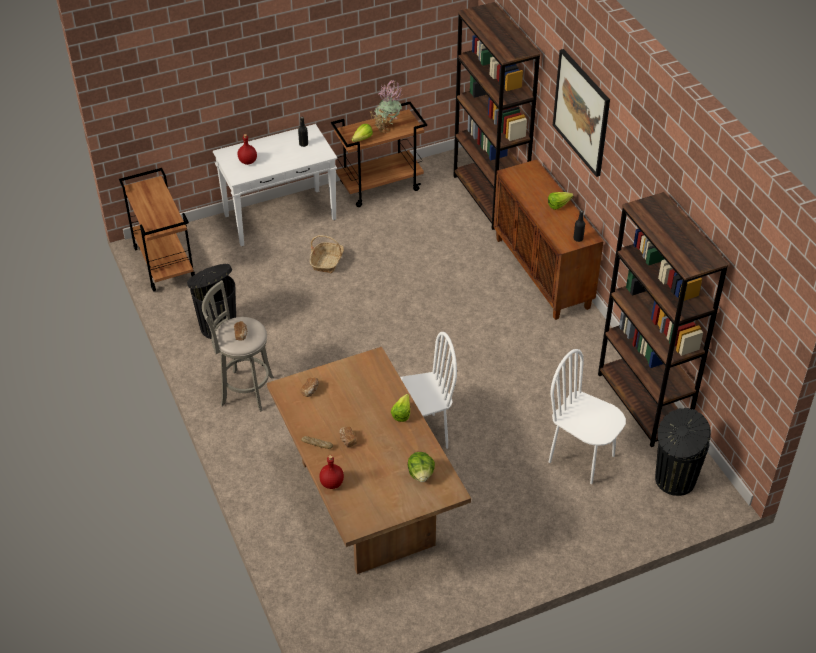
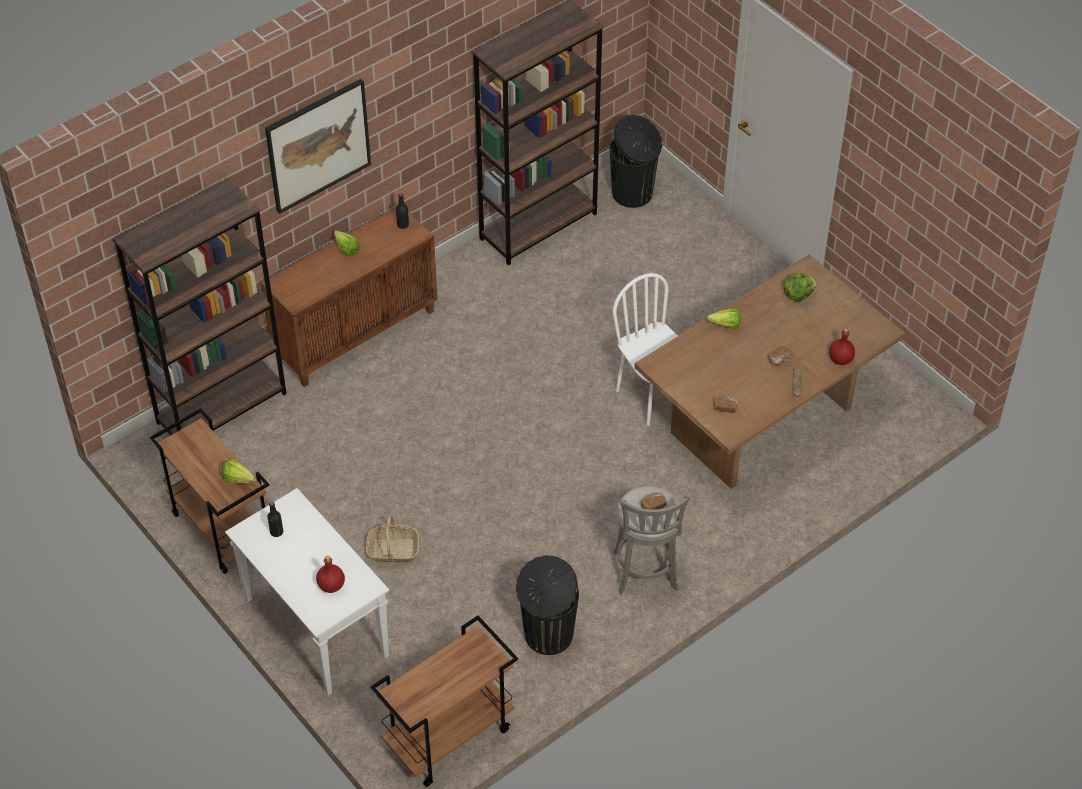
camera: 105 degrees left, 5 degrees up
(386, 127) = (205, 458): potted plant -> none
(582, 458) = (632, 263): white chair -> none

